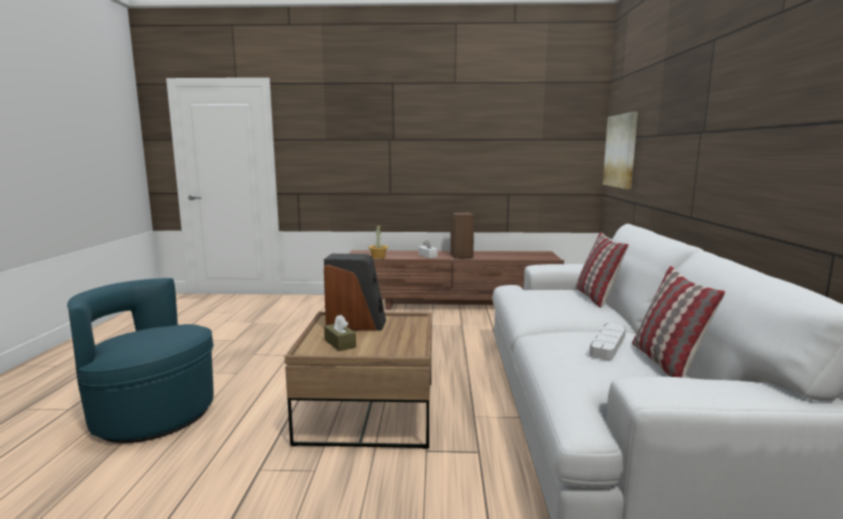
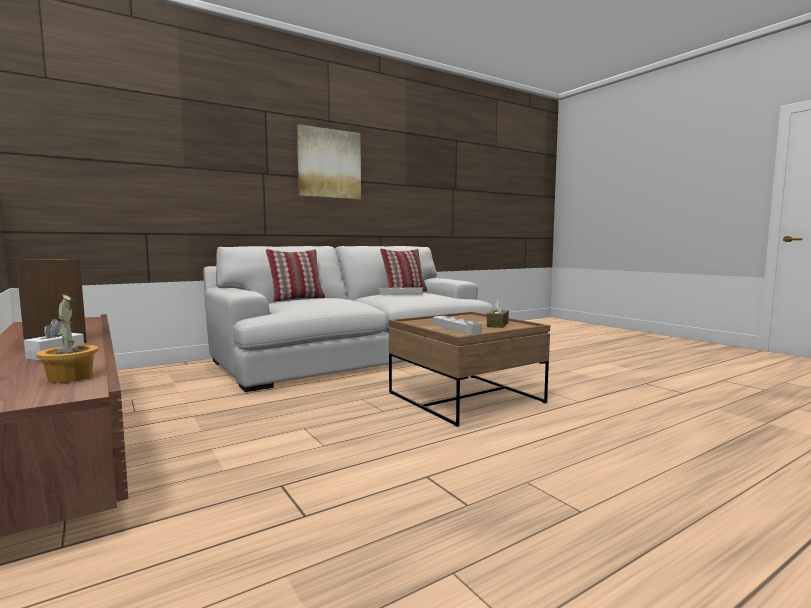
camera: 125 degrees left, 5 degrees down
(155, 414) = (660, 471): turquoise armchair -> none
(356, 324) = (456, 328): speaker -> grey tray
(621, 151) = (84, 174): picture -> picture (329, 163)

